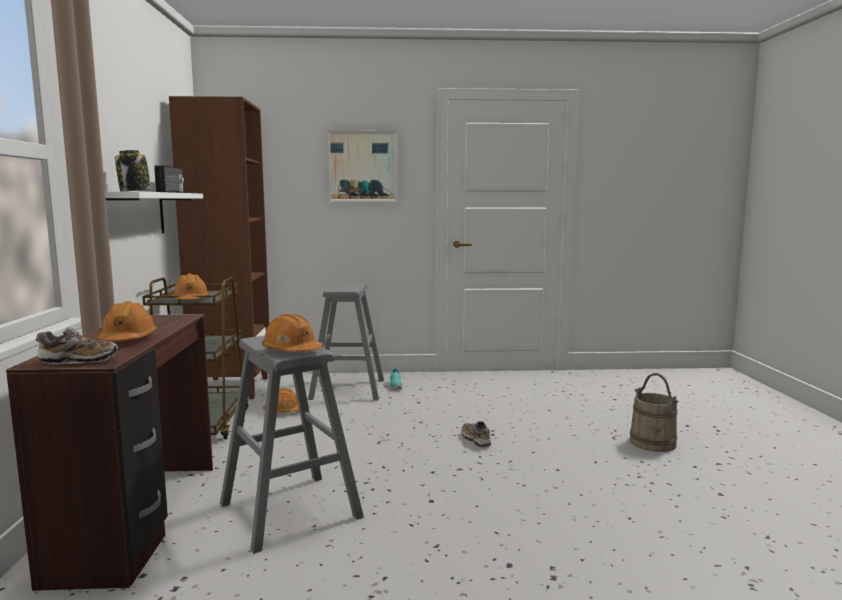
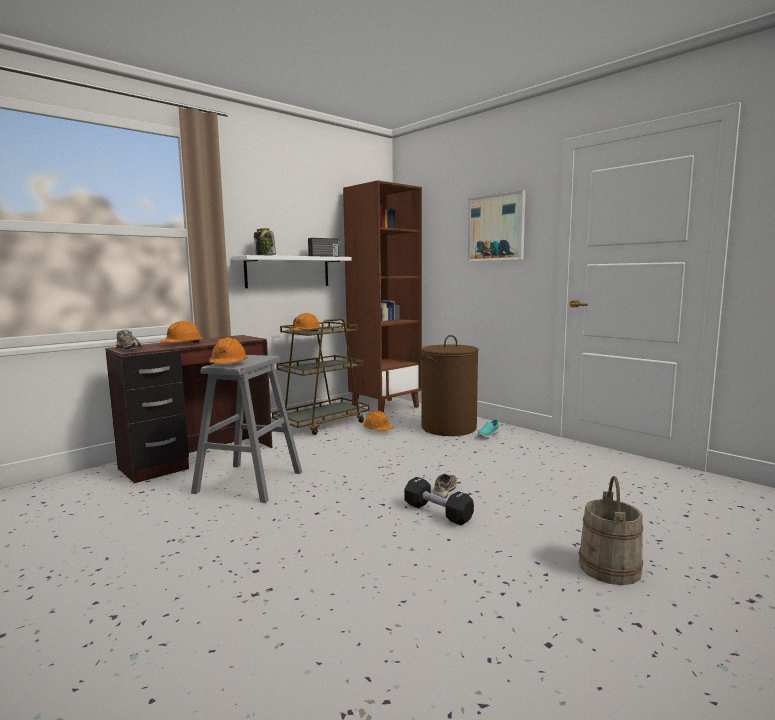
camera: 50 degrees right, 0 degrees up
(348, 389) = (449, 428): grey stool -> brown laundry basket
(508, 456) = (437, 512): none -> black dumbbell

